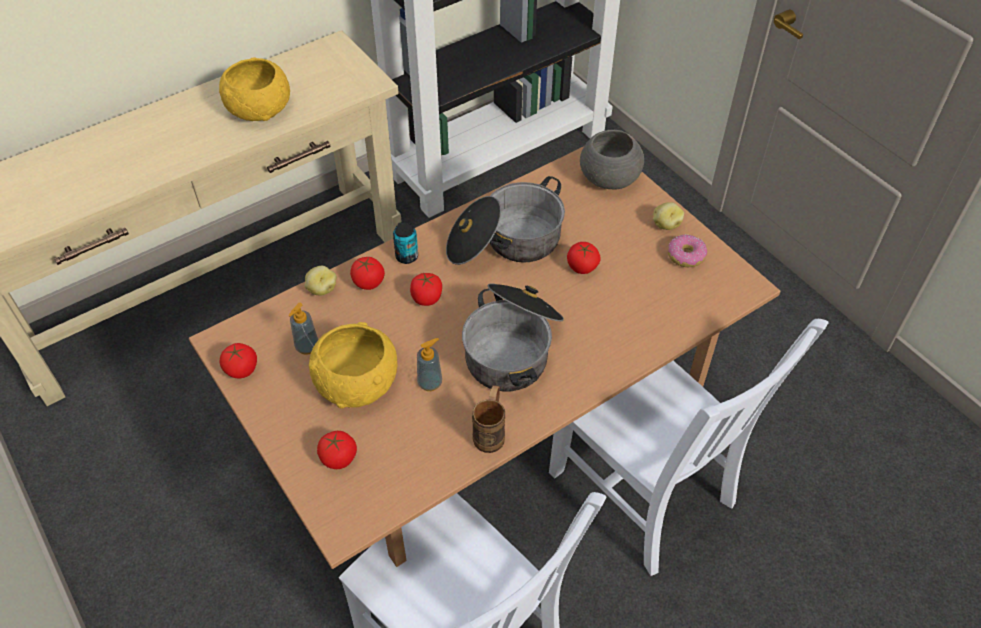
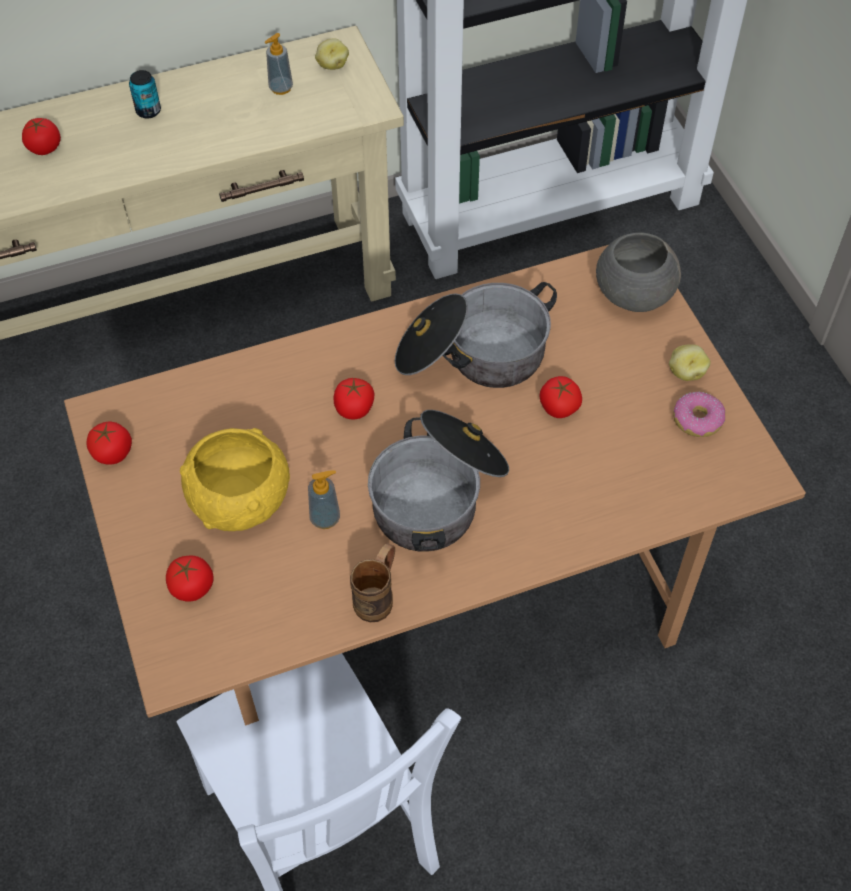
camera: 15 degrees right, 5 degrees up
(259, 109) = (225, 118): yellow bowl -> none
(307, 346) = (195, 441): soap dispenser -> soap dispenser (281, 88)
(321, 289) = (233, 370): potato -> potato (332, 65)
(368, 282) = (291, 373): tomato -> tomato (44, 147)
(407, 256) = (346, 349): can -> can (148, 111)
(645, 492) = (602, 698): white chair -> none

